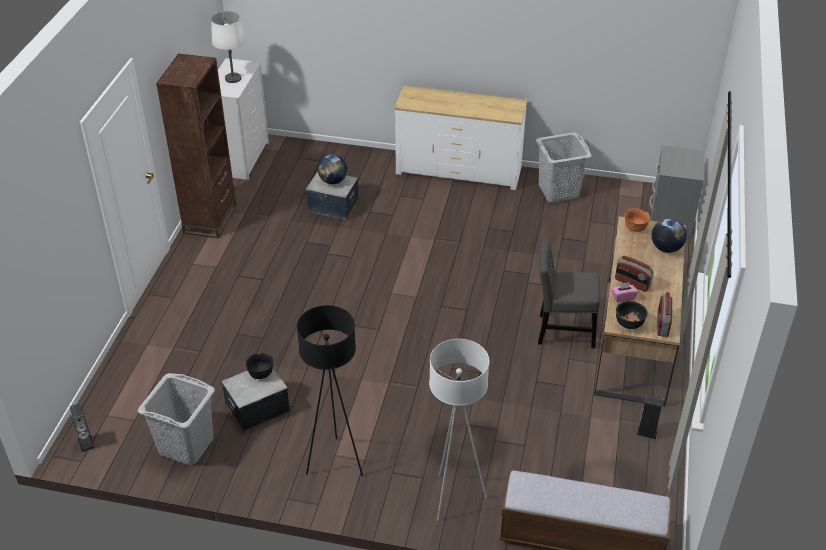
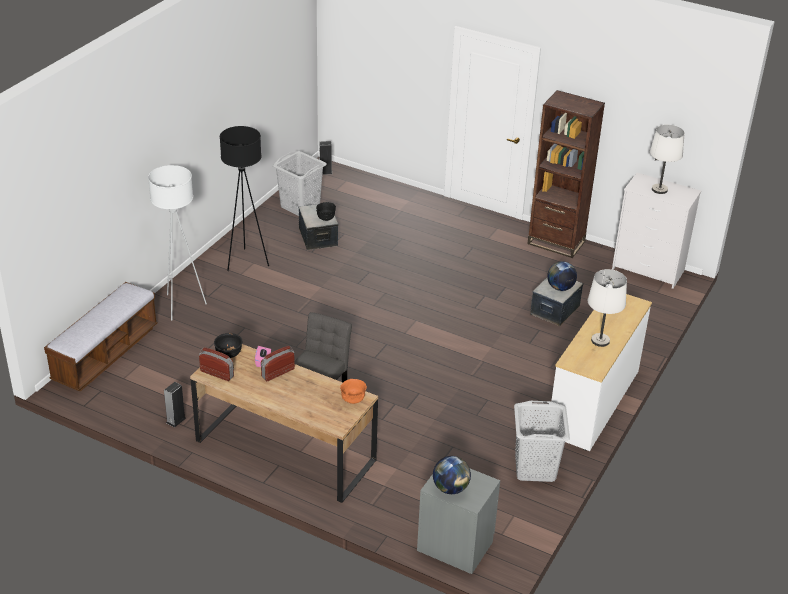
camera: 105 degrees right, 5 degrees down
(475, 104) = (600, 341): none -> white table lamp
(666, 248) = (313, 411): globe -> globe (450, 488)

